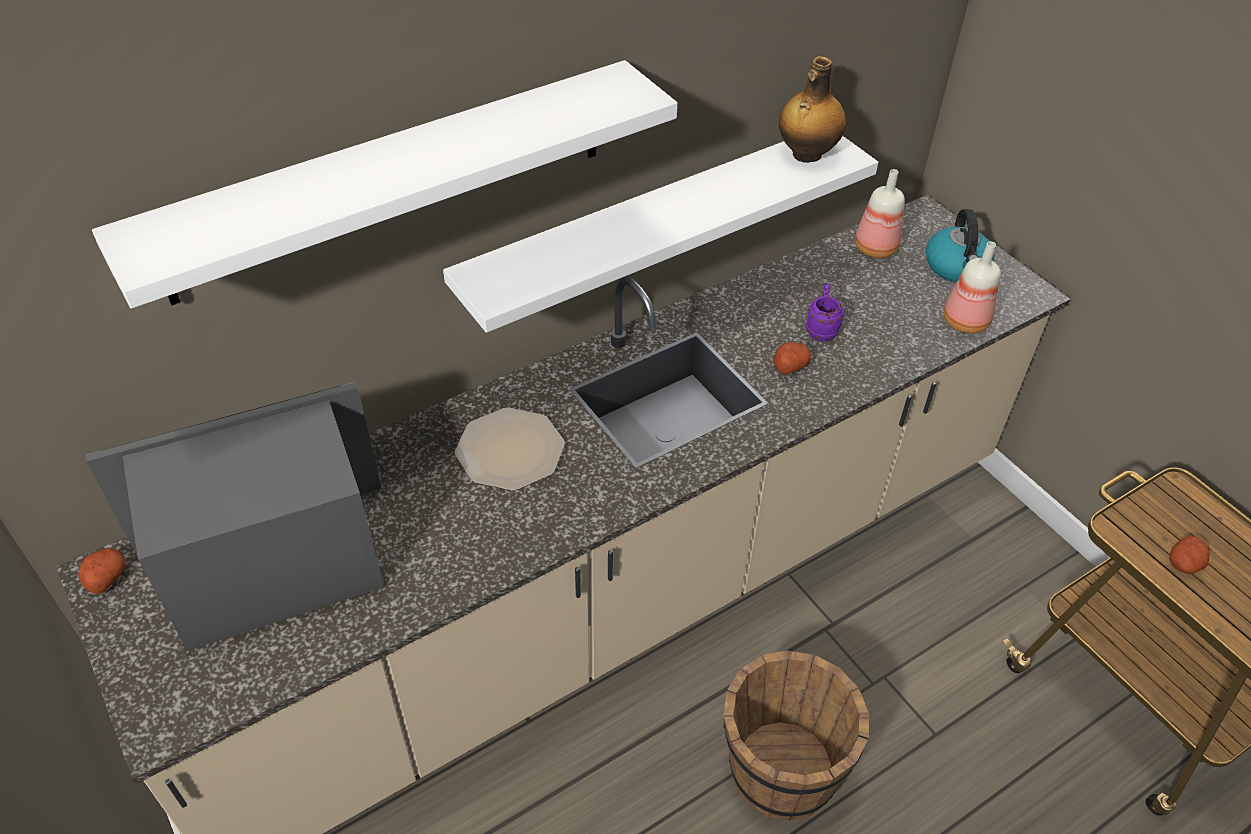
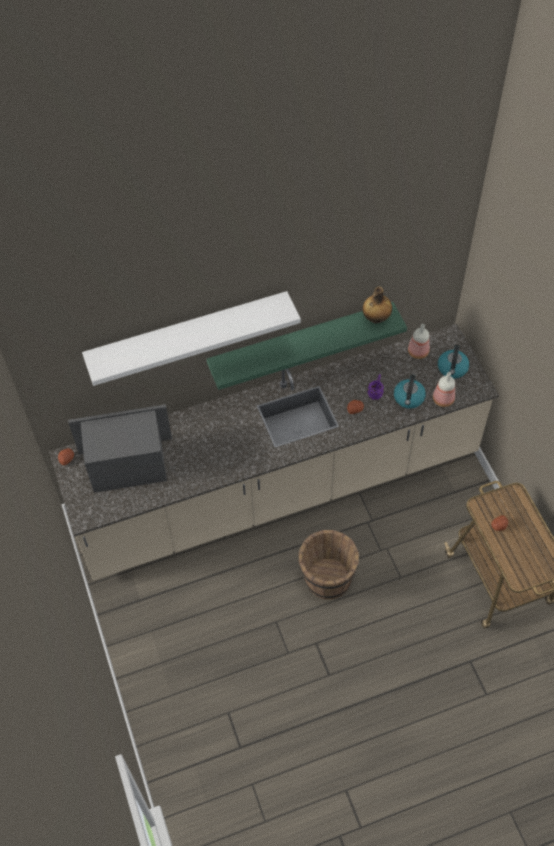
camera: 15 degrees right, 10 degrees up
(509, 451) = (225, 431): plate -> none
(649, 225) = (301, 340): white shelf -> green shelf
(894, 329) = (409, 398): none -> kettle

